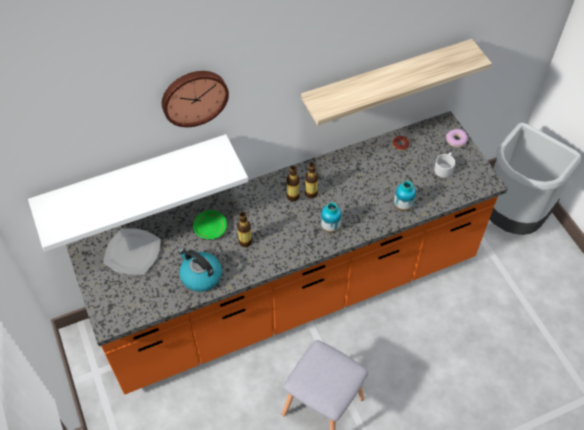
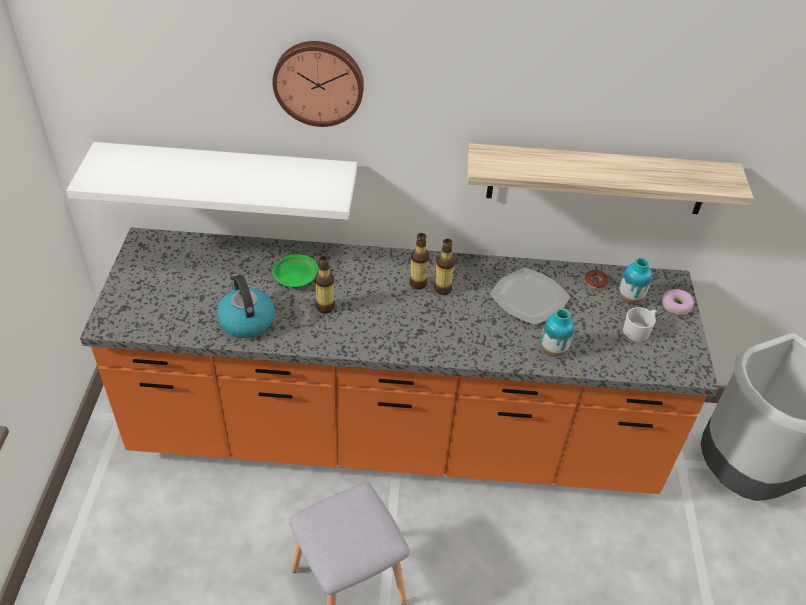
camera: 25 degrees right, 10 degrees down
(133, 252) = (192, 265): plate -> plate (530, 298)
(330, 227) = (441, 334): vase -> vase (630, 298)

